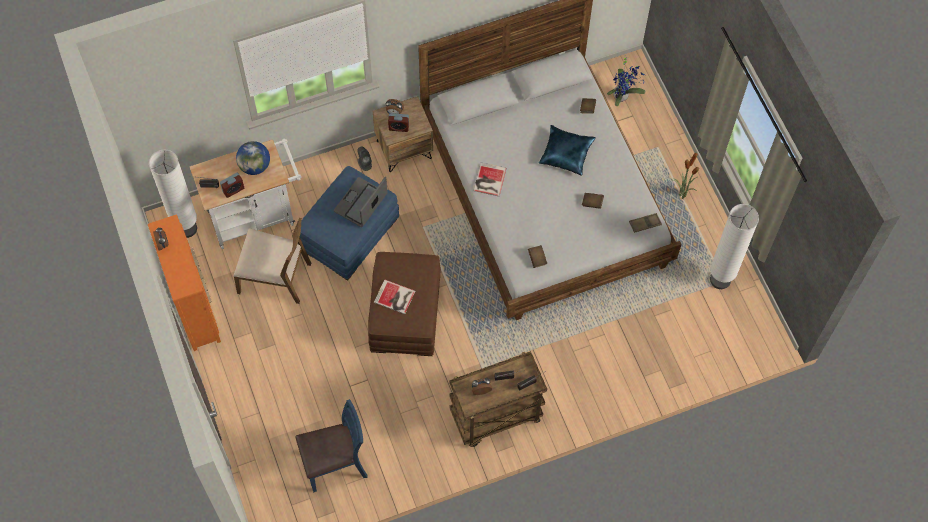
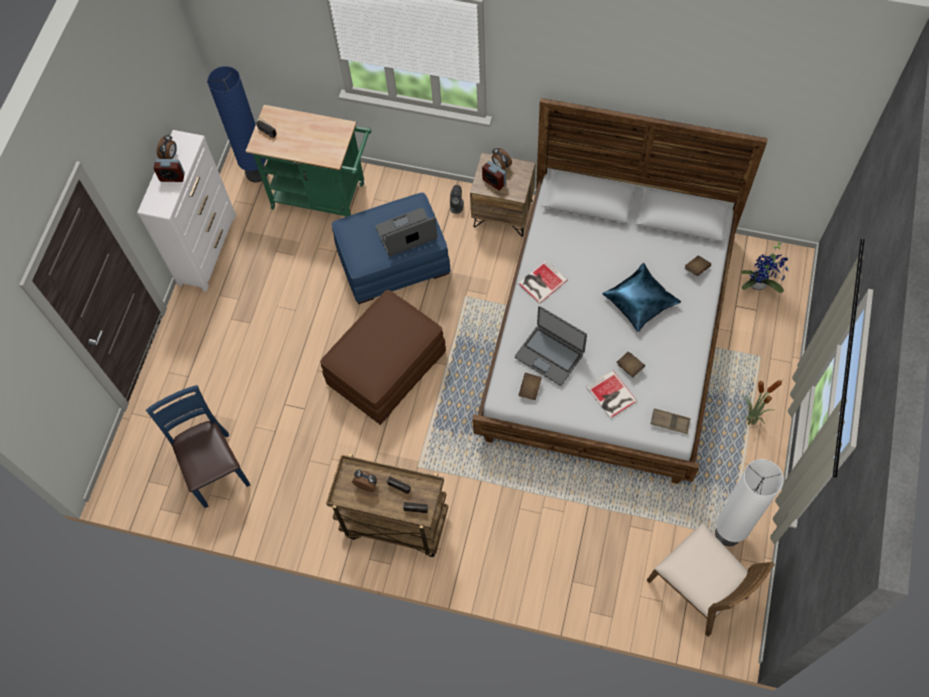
camera: 40 degrees right, 0 degrees up
(186, 228) = (256, 173): white floor lamp -> blue floor lamp
(195, 309) = (207, 248): orange dresser -> white dresser
(233, 190) = (284, 148): alarm clock -> alarm clock (172, 177)
(255, 166) = (320, 137): globe -> none
(256, 215) = (324, 196): white cart -> green cart
(275, 277) = (297, 262): brown chair -> brown chair (699, 587)
(335, 464) = (215, 469): blue chair -> blue chair turned 135 degrees counterclockwise
(395, 298) = (368, 343): book -> book (611, 395)
(533, 227) = (549, 355): none -> laptop

